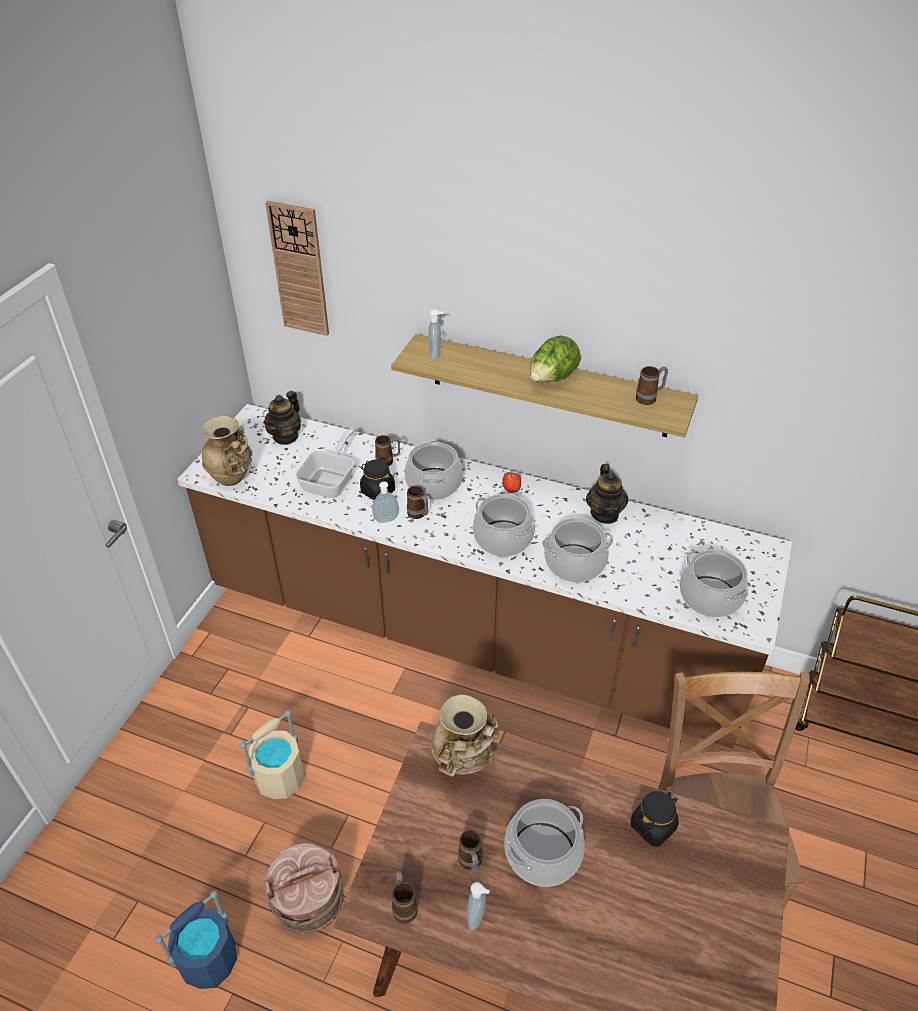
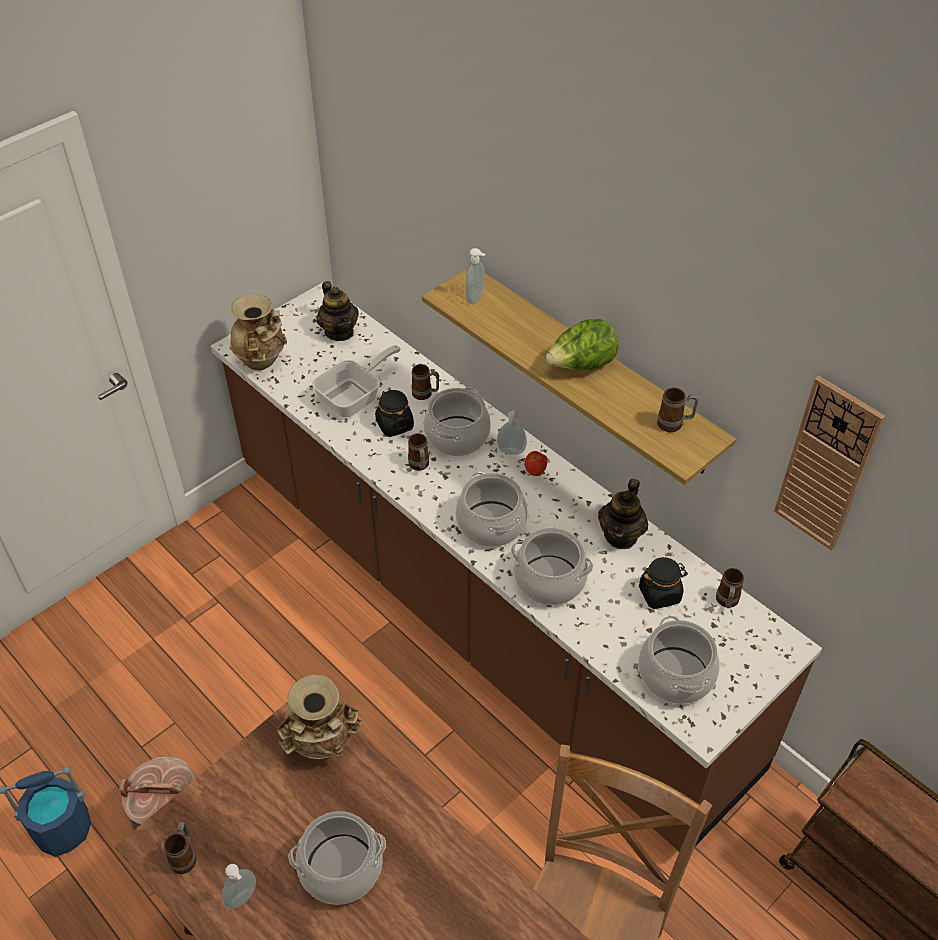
camera: 25 degrees right, 5 degrees up
(280, 777) = (211, 685): beige bucket -> none
(286, 436) = (339, 332): teapot -> teapot turned 75 degrees counterclockwise
(299, 270) = (374, 159): wall clock -> wall clock (827, 465)
(386, 520) = (383, 461): soap dispenser -> soap dispenser (511, 452)
(471, 863) = (268, 846): mug -> mug (726, 602)
(653, 826) = (466, 892): black jar -> black jar (660, 594)

